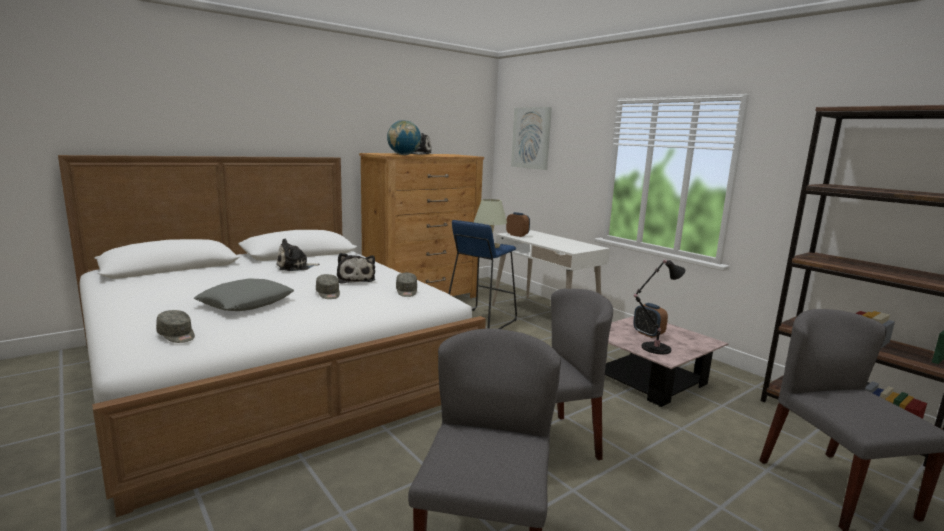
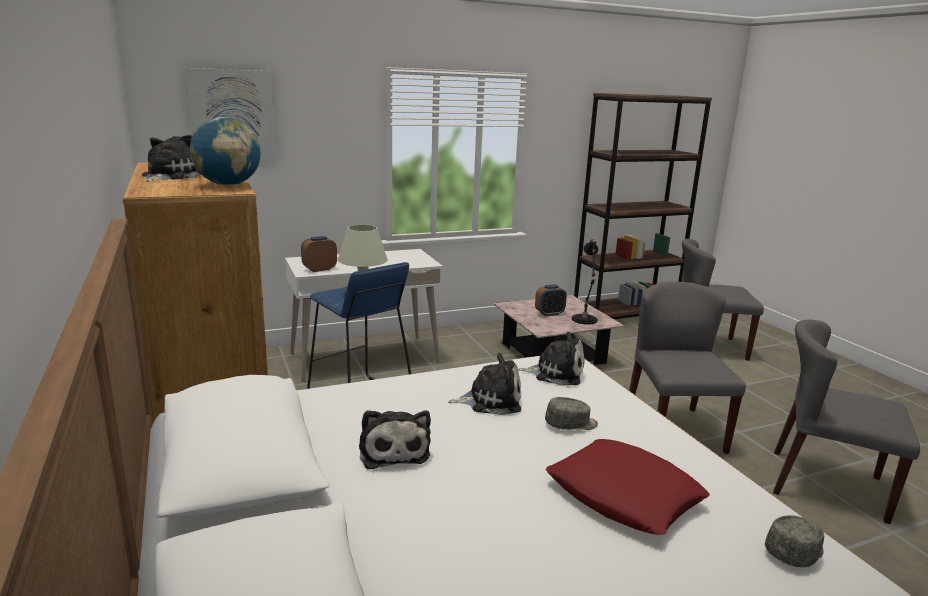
camera: 75 degrees left, 5 degrees up
(246, 302) = (623, 495): grey pillow -> red pillow
(406, 291) = (555, 373): grey cap -> plush toy

